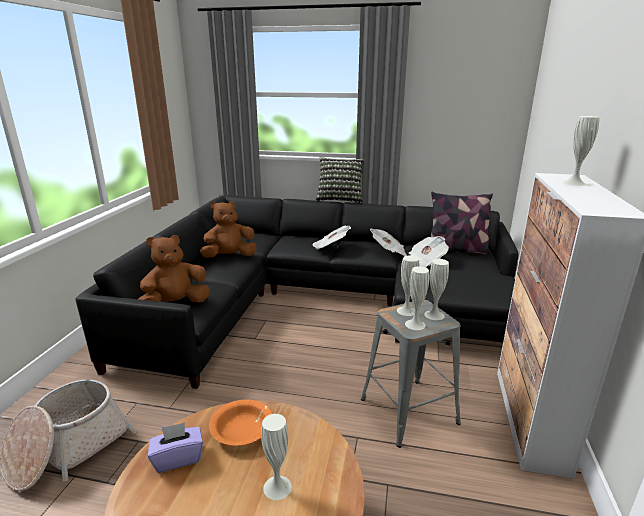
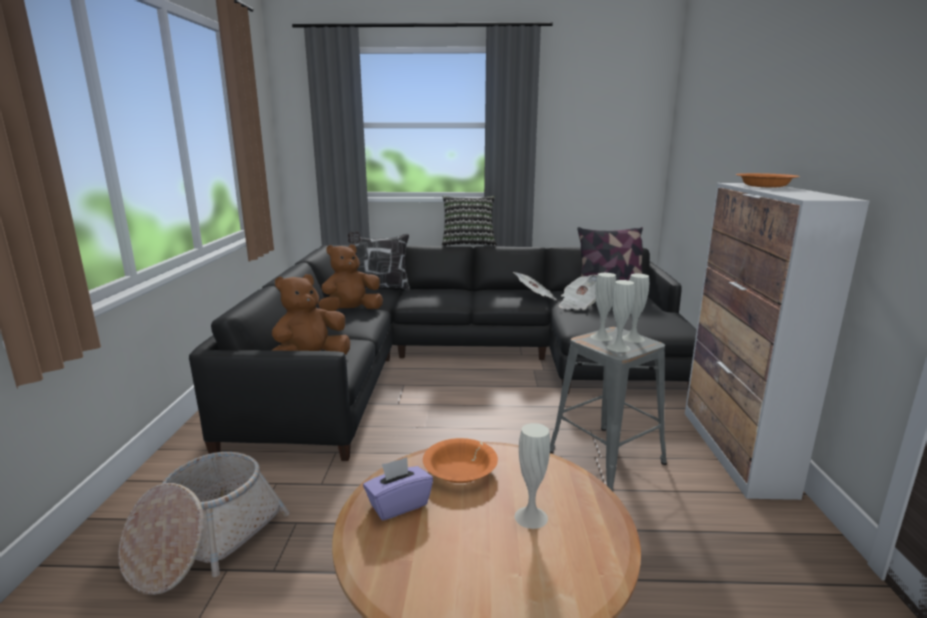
camera: 10 degrees left, 5 degrees down
(263, 234) = (380, 288): none -> pillow
(330, 247) = (467, 296): newspaper -> none
(574, 183) = (765, 186): white vase -> orange bowl

